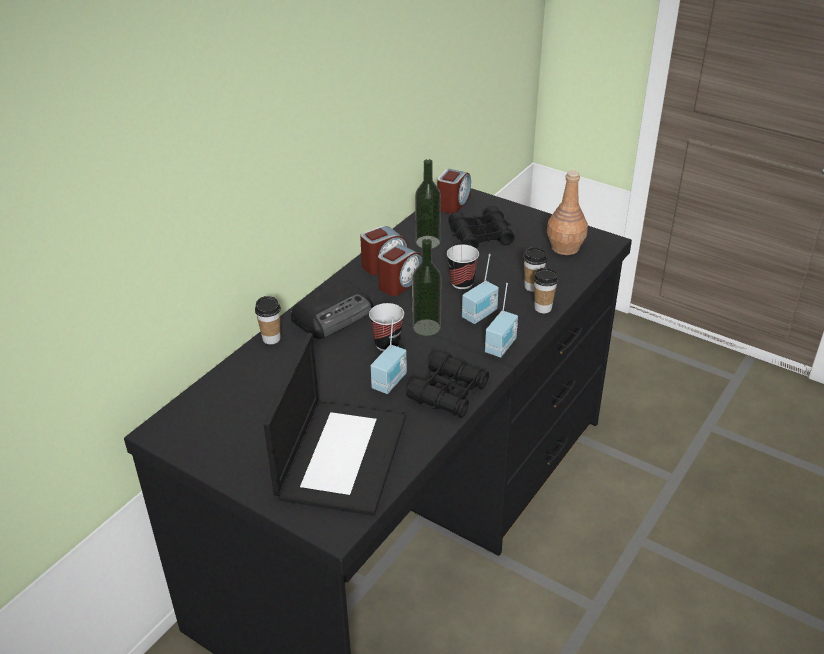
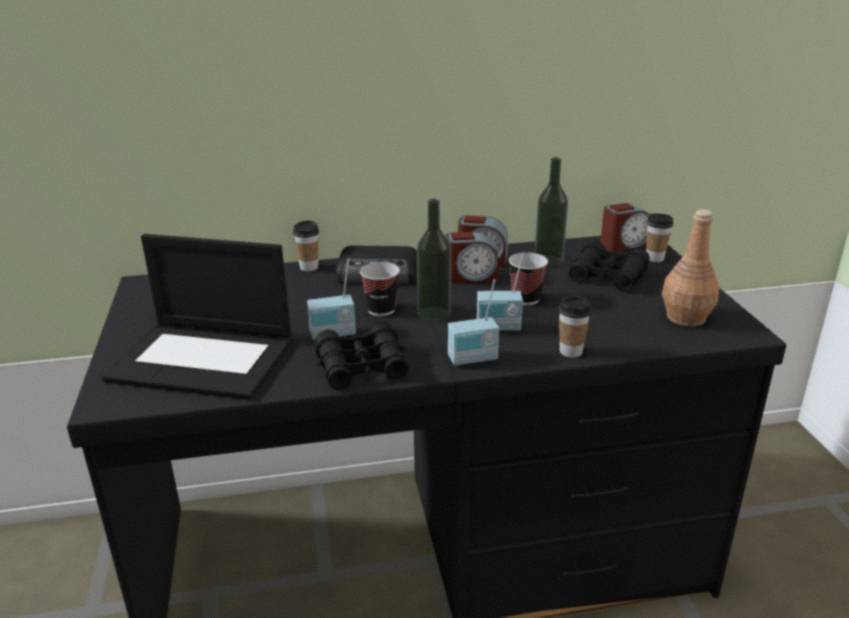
camera: 45 degrees right, 10 degrees down
(341, 455) = (205, 360): laptop -> laptop turned 45 degrees clockwise
(532, 287) = (591, 331): cup -> cup (654, 258)

